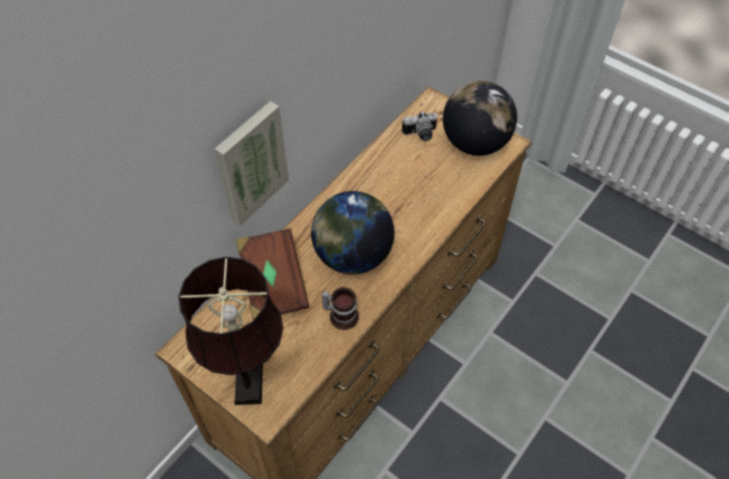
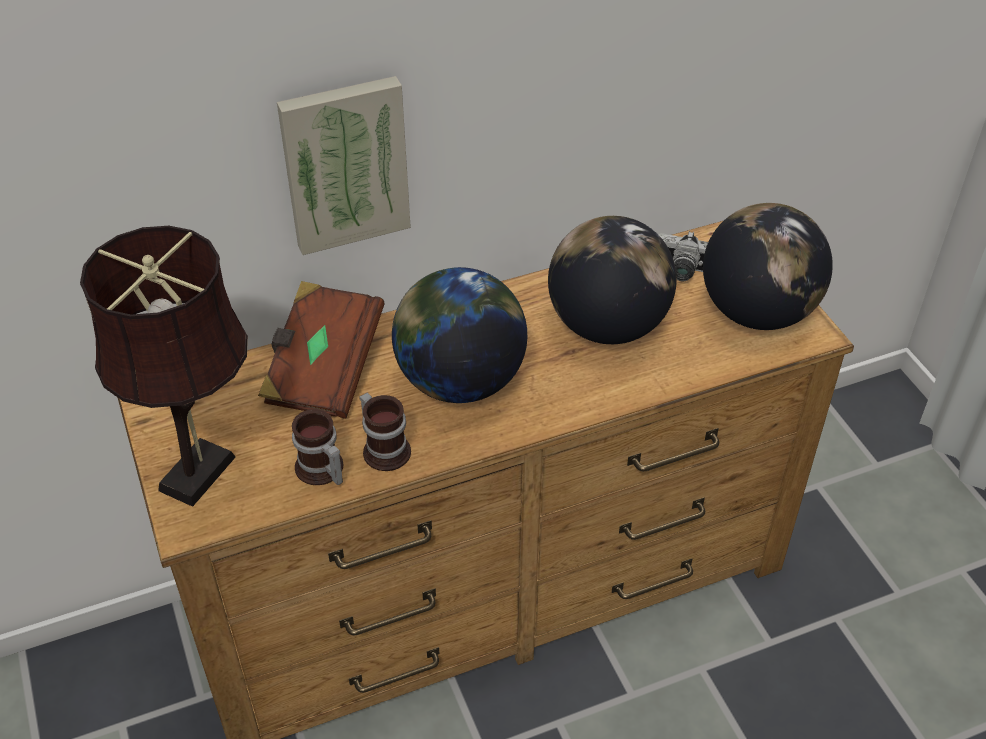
camera: 30 degrees right, 10 degrees down
(316, 346) = (320, 471): none -> mug
(406, 185) = (607, 326): none -> globe

